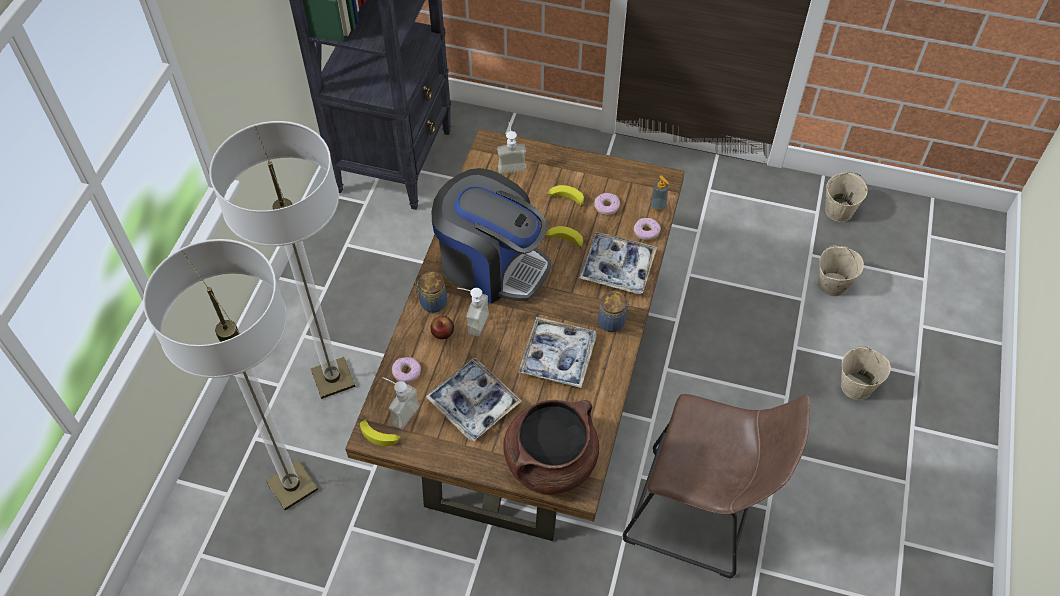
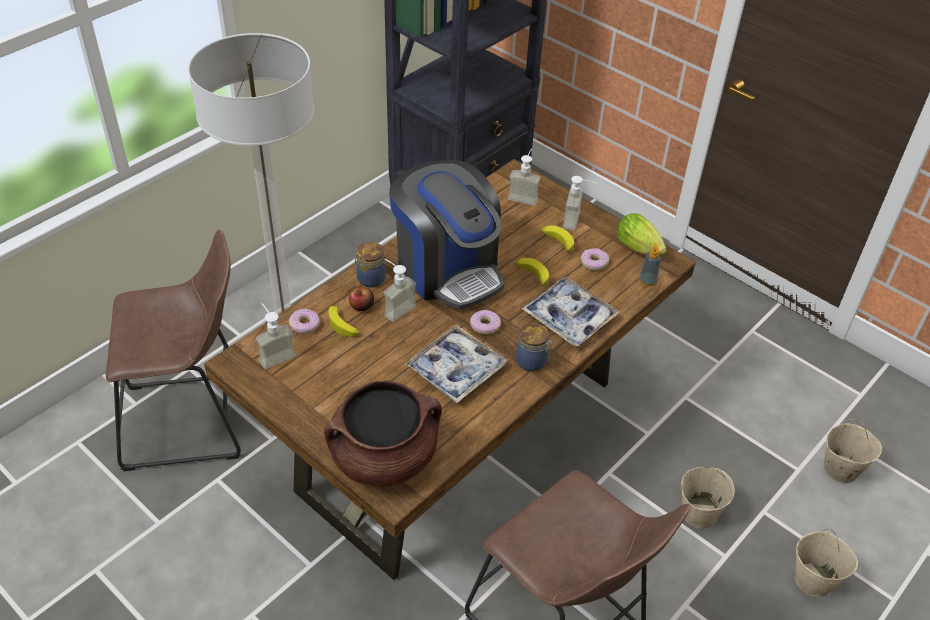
camera: 25 degrees right, 10 degrees down
(292, 486) = (192, 421): floor lamp -> brown stool
(380, 435) = (242, 366): banana -> banana (344, 326)
(473, 403) = (346, 376): tray -> none
(570, 171) = (577, 221): none -> soap dispenser
(636, 177) = (640, 249): none -> lettuce
(646, 231) = (620, 298): donut -> donut (485, 325)
(838, 210) = (887, 402): beige bucket -> beige bucket (699, 512)

